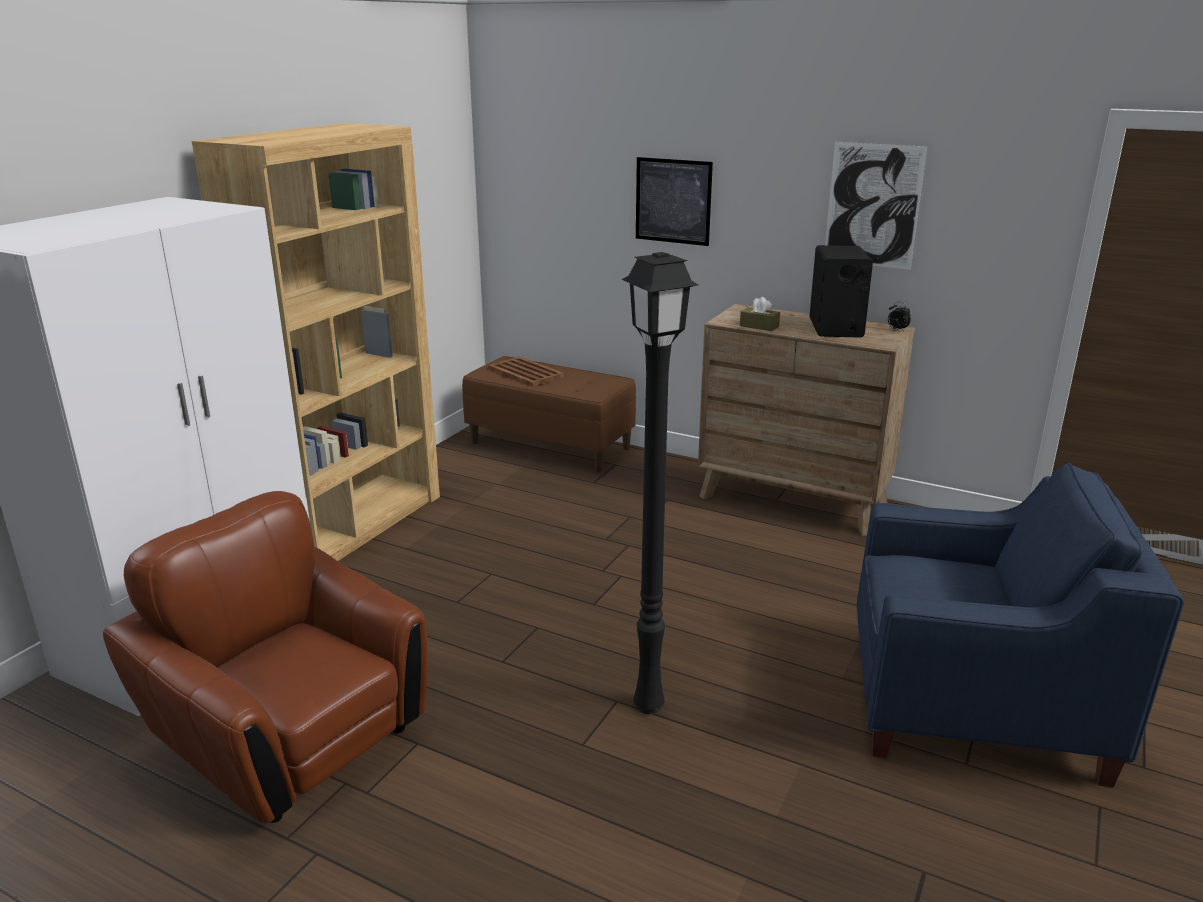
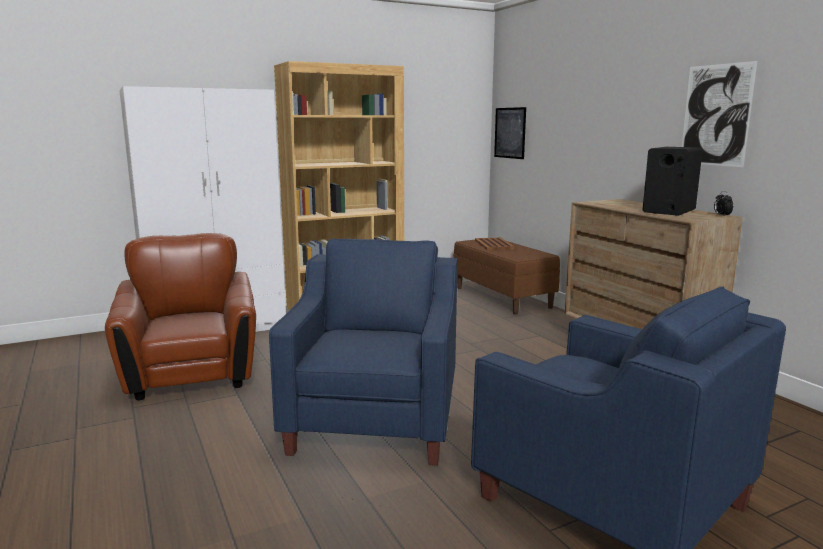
camera: 35 degrees right, 10 degrees down
(649, 704) = (376, 420): black floor lamp -> blue armchair
(673, 201) = (588, 124): picture -> picture (510, 133)
(759, 326) = (609, 206): brown tissue box -> none

